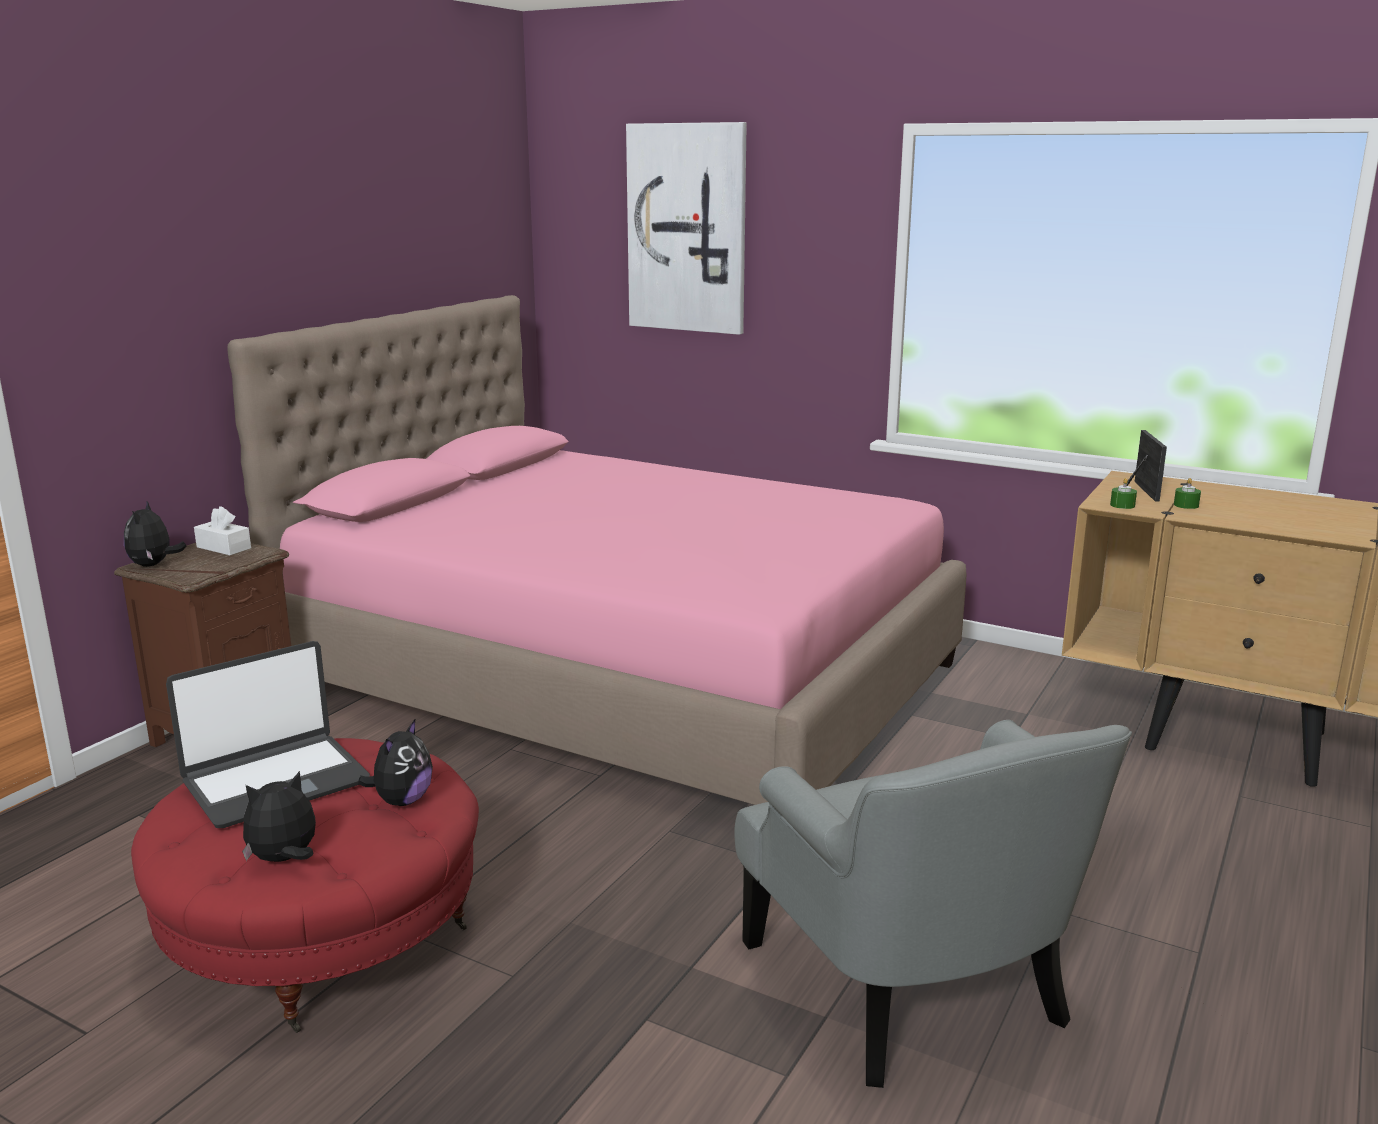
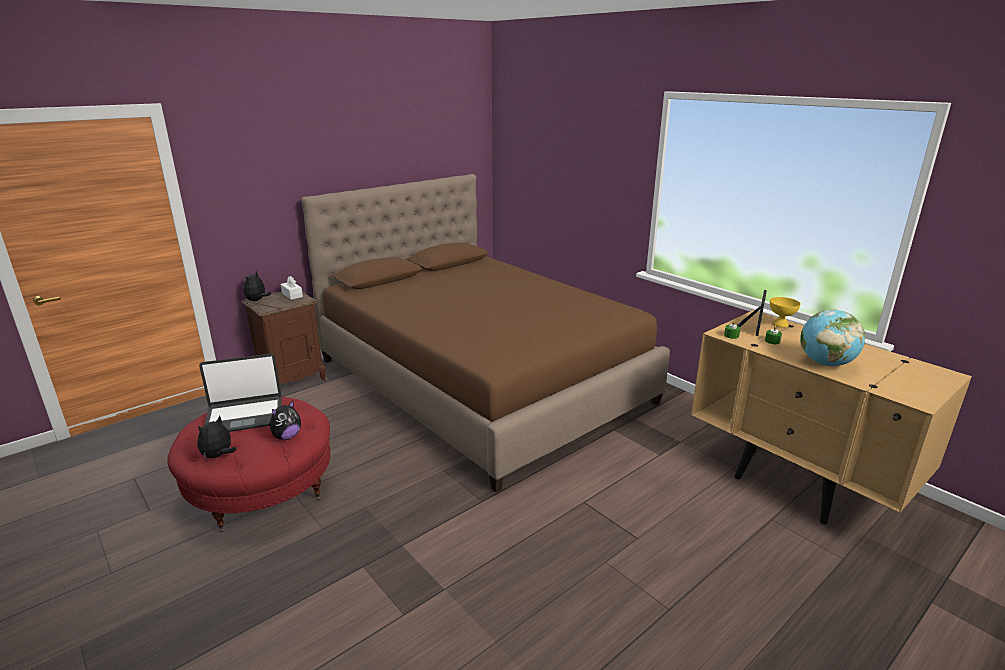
camera: 20 degrees right, 5 degrees up
(284, 859) = (218, 456): plush toy -> plush toy turned 45 degrees counterclockwise
(620, 676) = (480, 380): pink bed -> brown bed
(687, 228) = (558, 144): picture -> none
(911, 983) = (498, 583): grey armchair -> none
(1171, 484) = (780, 324): none -> yellow bowl
(1287, 523) = (825, 363): none -> globe

